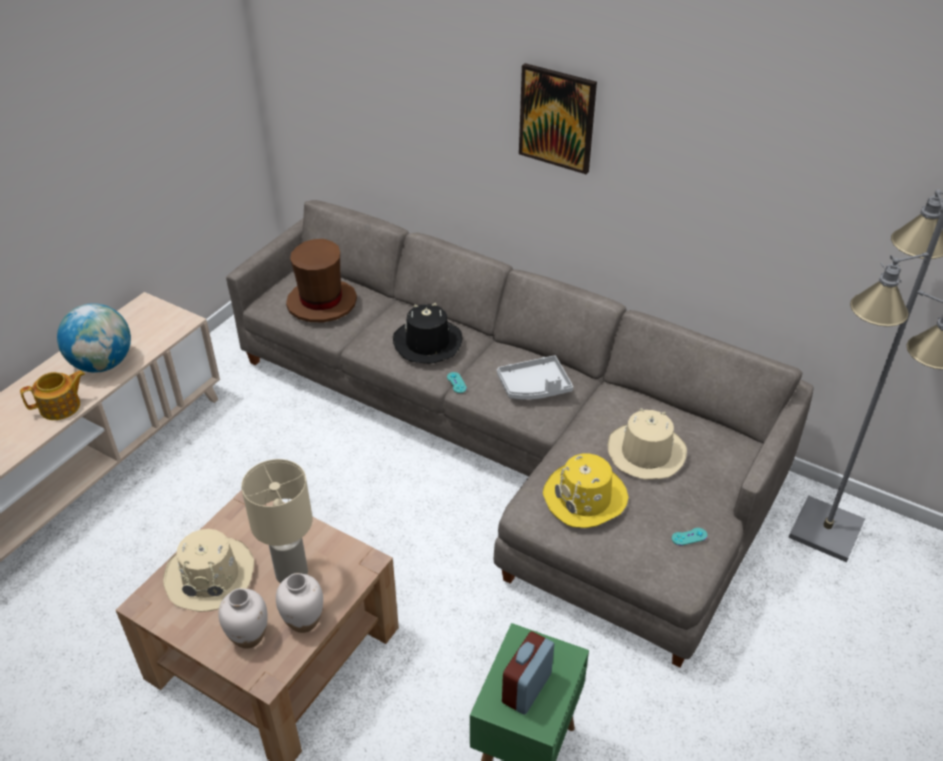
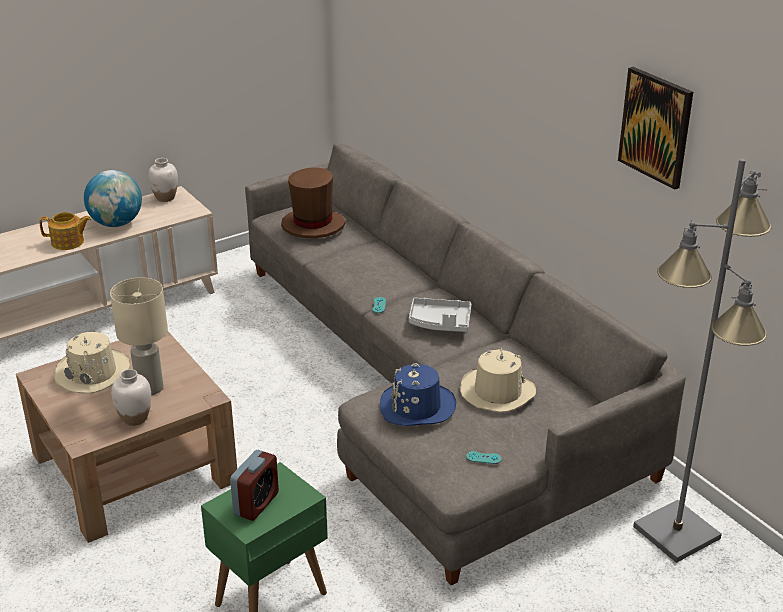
camera: 25 degrees right, 10 degrees down
(249, 636) = (90, 415): white vase -> white vase (165, 198)
(427, 343) = (375, 272): black hat -> none
(526, 688) = (256, 504): alarm clock -> alarm clock turned 150 degrees clockwise
(557, 118) = (512, 85): picture -> picture (656, 127)
(585, 498) = (417, 407): yellow hat -> blue hat

